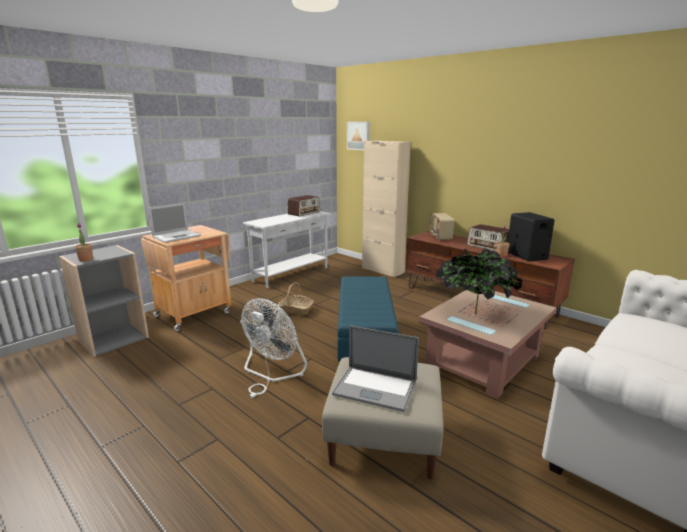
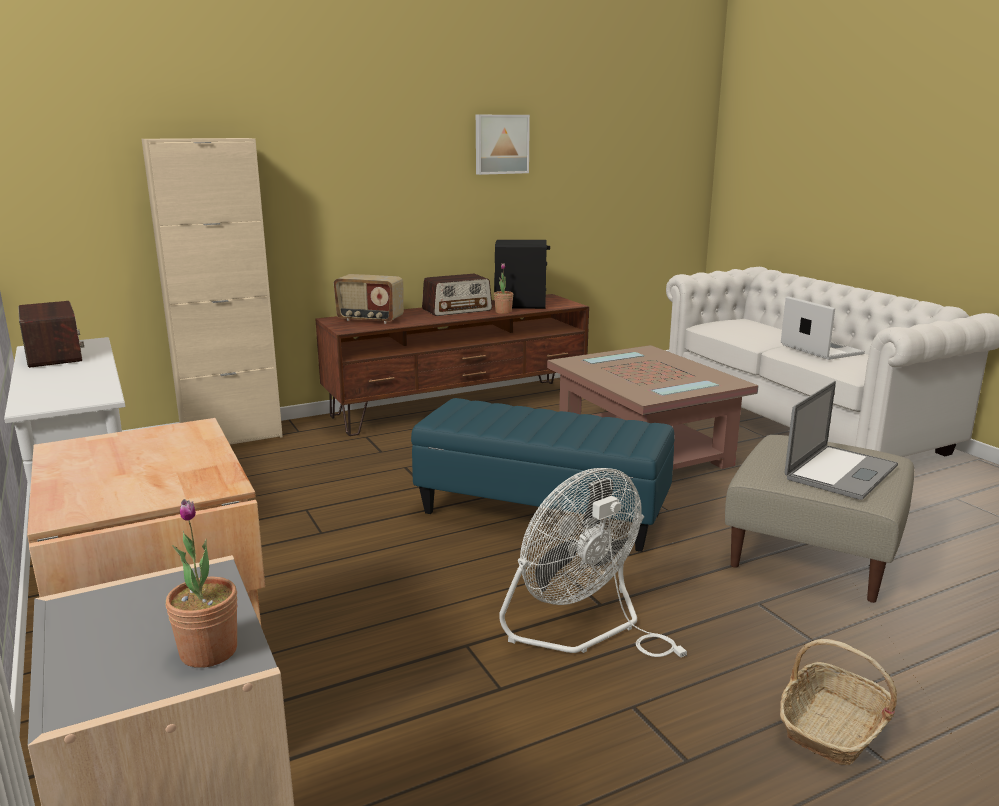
camera: 70 degrees left, 0 degrees up
(177, 236) = (152, 475): laptop -> laptop (819, 349)
(295, 310) = (327, 558): basket -> basket (833, 728)
(358, 135) = (68, 128): picture -> picture (501, 144)
(474, 313) = (649, 379): potted plant -> none

